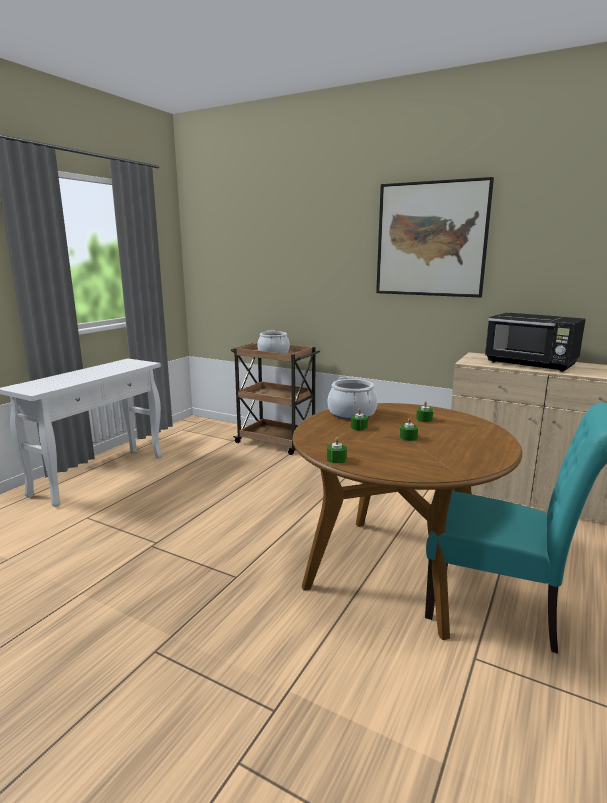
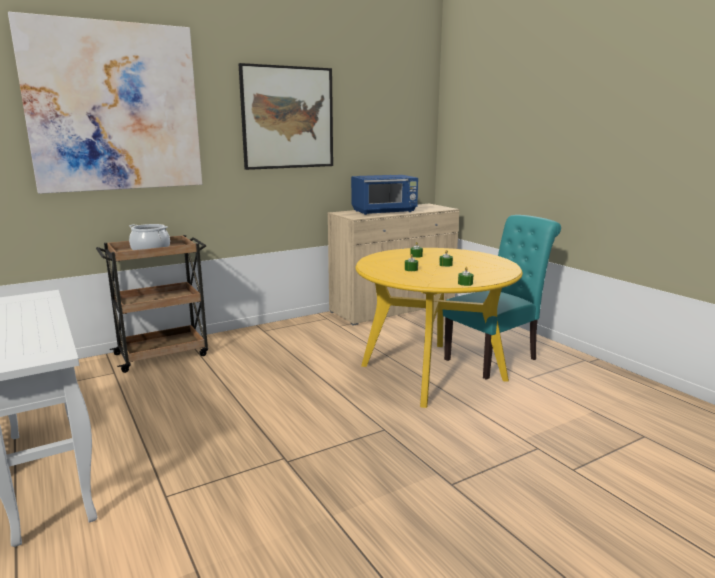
camera: 60 degrees left, 0 degrees up
(278, 234) = (114, 108): none -> picture
(351, 414) = (379, 265): cooking pot -> none
(394, 571) = (432, 372): brown dining table -> yellow dining table
(531, 364) = (384, 211): black microwave -> blue microwave

